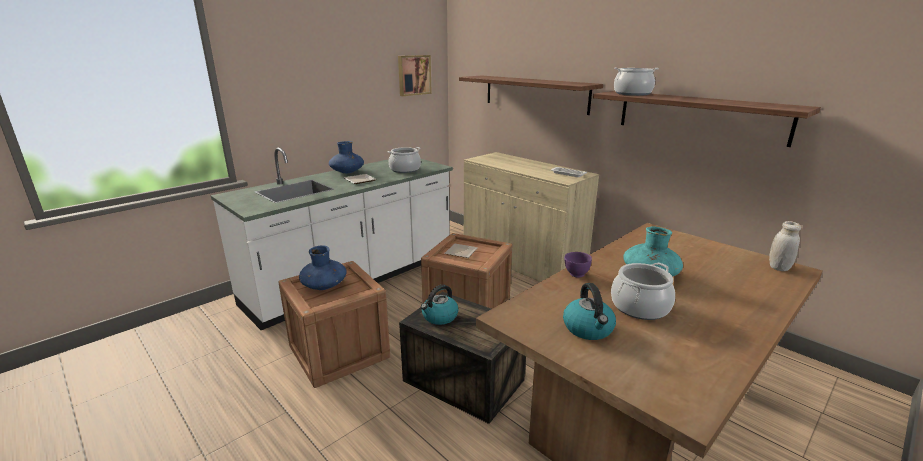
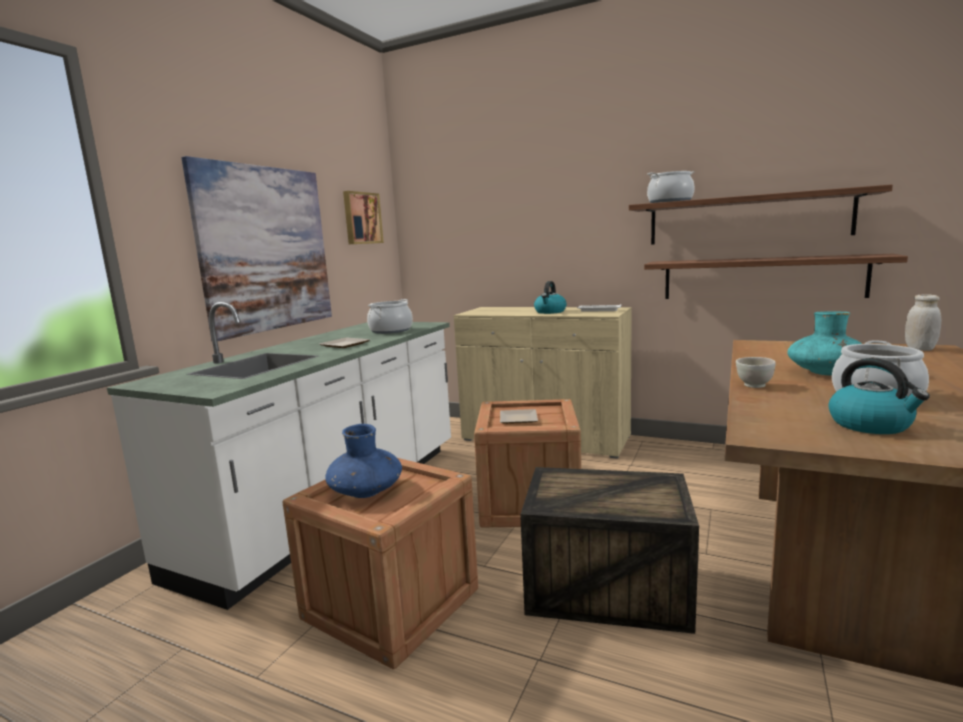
camera: 20 degrees left, 10 degrees down
(329, 103) = (266, 249): none -> picture
(347, 172) = (310, 341): blue vase -> none
(439, 317) = (569, 494): kettle -> kettle (550, 312)
(535, 94) = (530, 226): shelf -> shelf (761, 278)
(576, 274) = (754, 385): purple bowl -> white bowl

